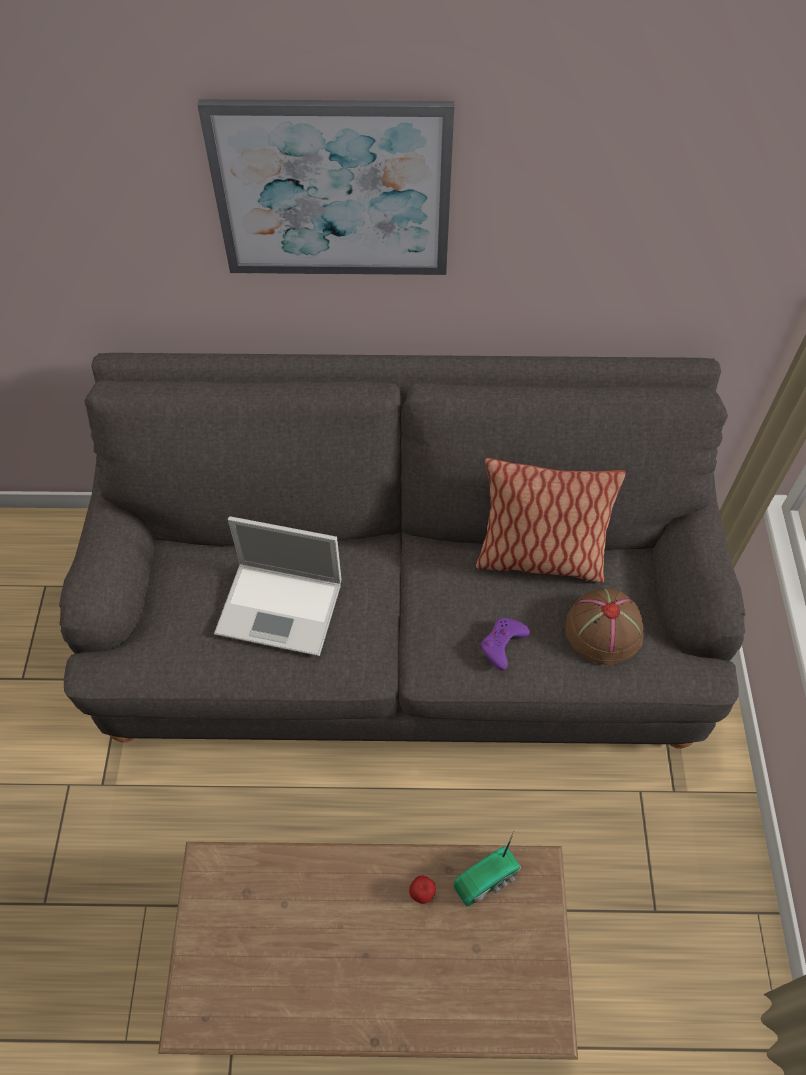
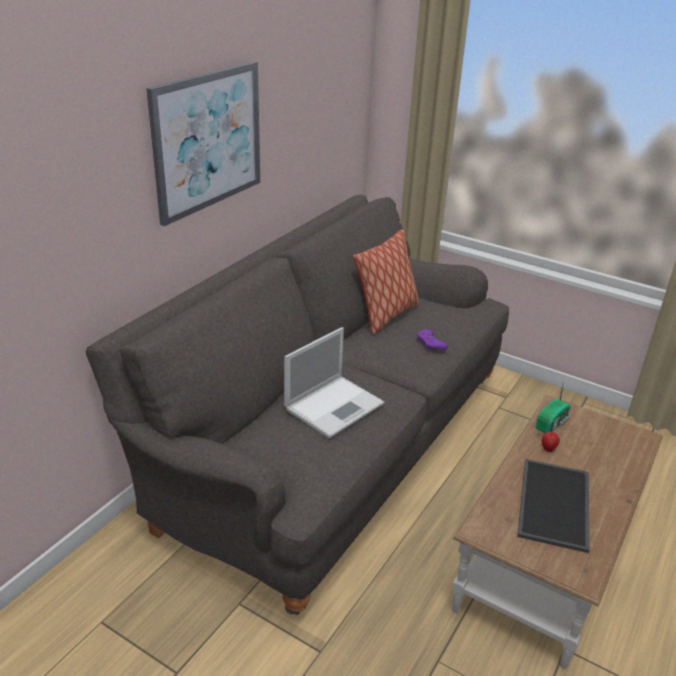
camera: 60 degrees left, 25 degrees down
(307, 943) = (556, 505): none -> tray
(488, 880) = (553, 423): radio -> radio turned 45 degrees clockwise
(603, 628) = (446, 314): brown hat -> none

